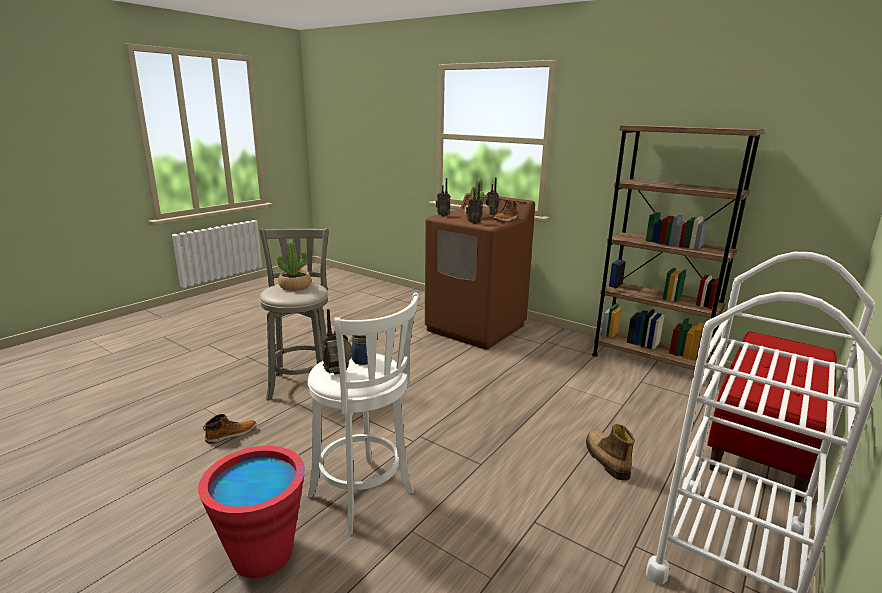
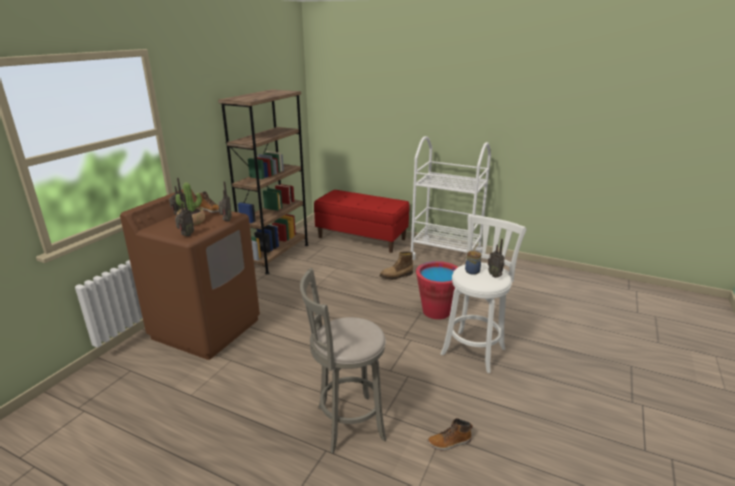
camera: 100 degrees left, 5 degrees up
(231, 434) = (449, 442): boot -> boot turned 60 degrees counterclockwise
(262, 554) = (540, 376): red bucket -> red bucket (436, 311)
(295, 286) = (344, 333): potted plant -> none

